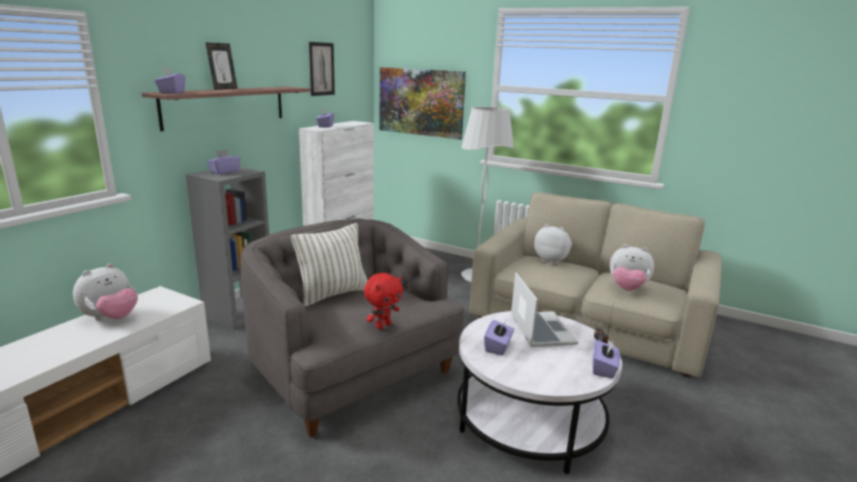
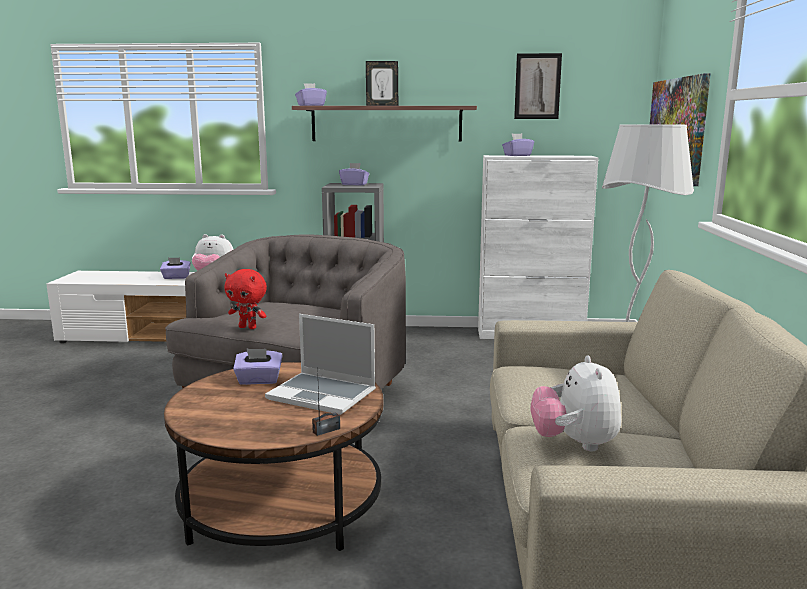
camera: 65 degrees right, 5 degrees down
(333, 294) = (299, 303): pillow -> none
(529, 419) = (282, 504): white coffee table -> brown coffee table
(540, 330) = (323, 395): laptop -> laptop turned 60 degrees clockwise
(552, 260) = (618, 386): plush toy -> none
(603, 369) = (245, 438): purple tissue box -> purple tissue box (176, 277)

